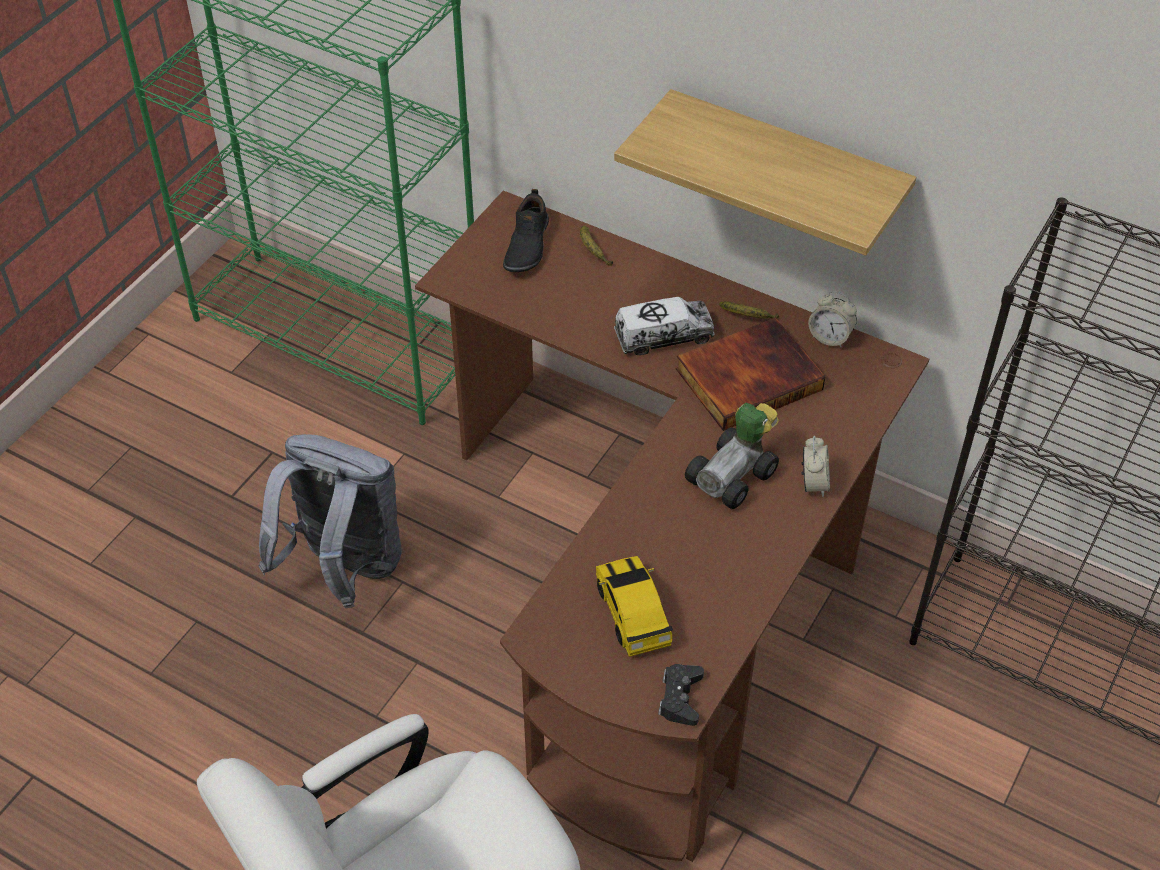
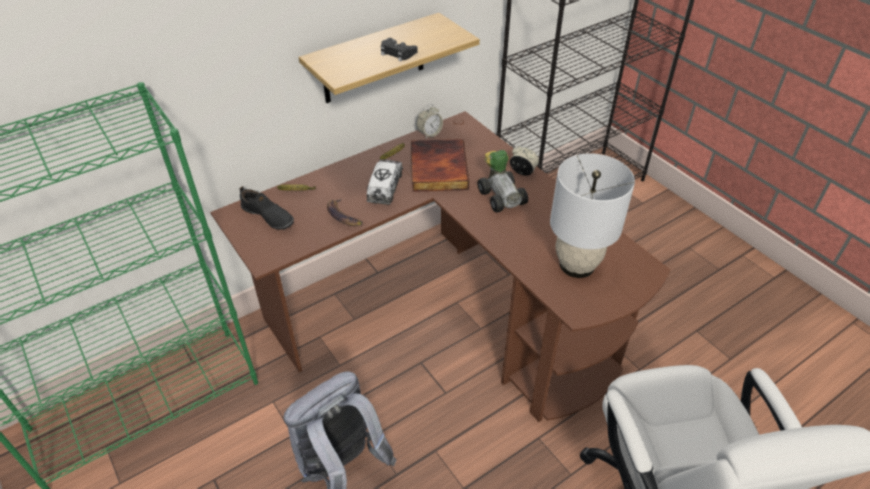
camera: 65 degrees left, 5 degrees down
(575, 317) = (343, 216): none -> banana
(632, 613) = (577, 265): toy car -> white table lamp
(680, 698) = (642, 266): black game controller -> black game controller (397, 53)

